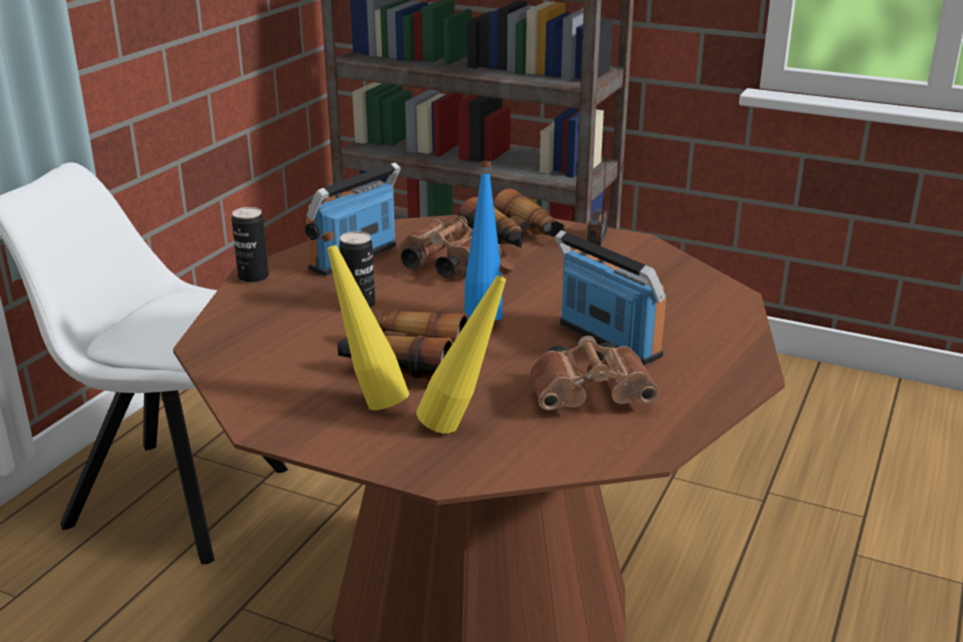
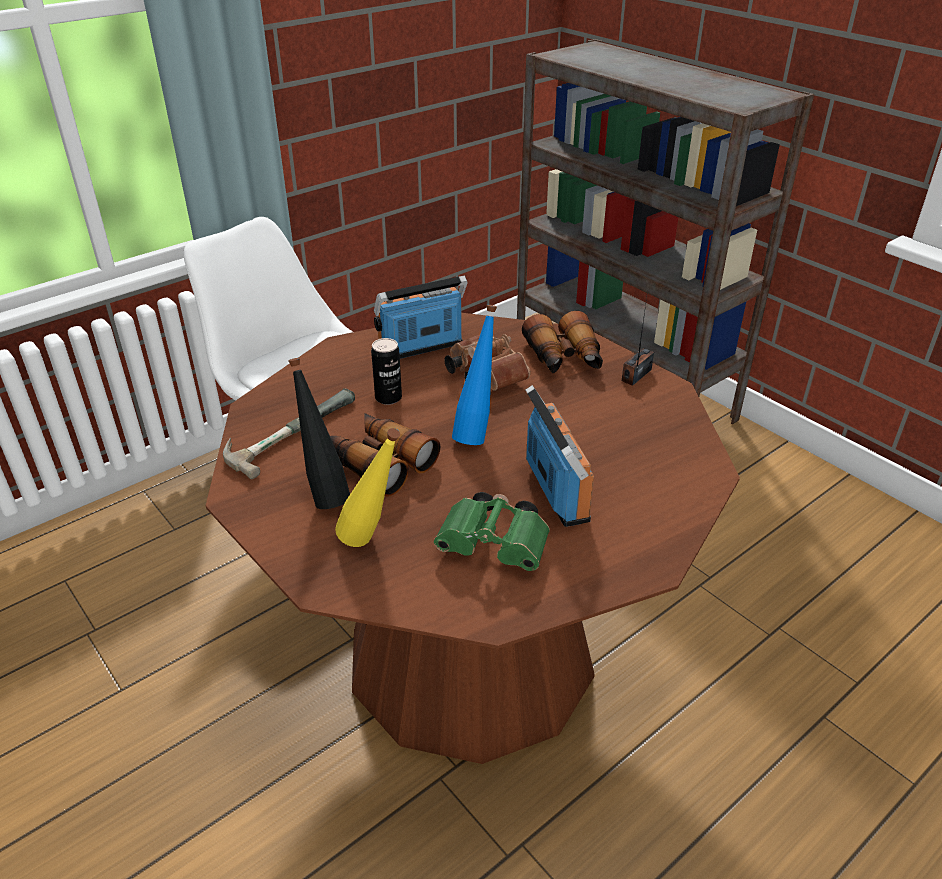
camera: 25 degrees right, 10 degrees up
(253, 277) = (333, 350): can -> none
(270, 356) = (288, 430): none -> hammer
(368, 400) = (324, 494): yellow bottle -> black bottle
(593, 397) = (497, 547): brown binoculars -> green binoculars

